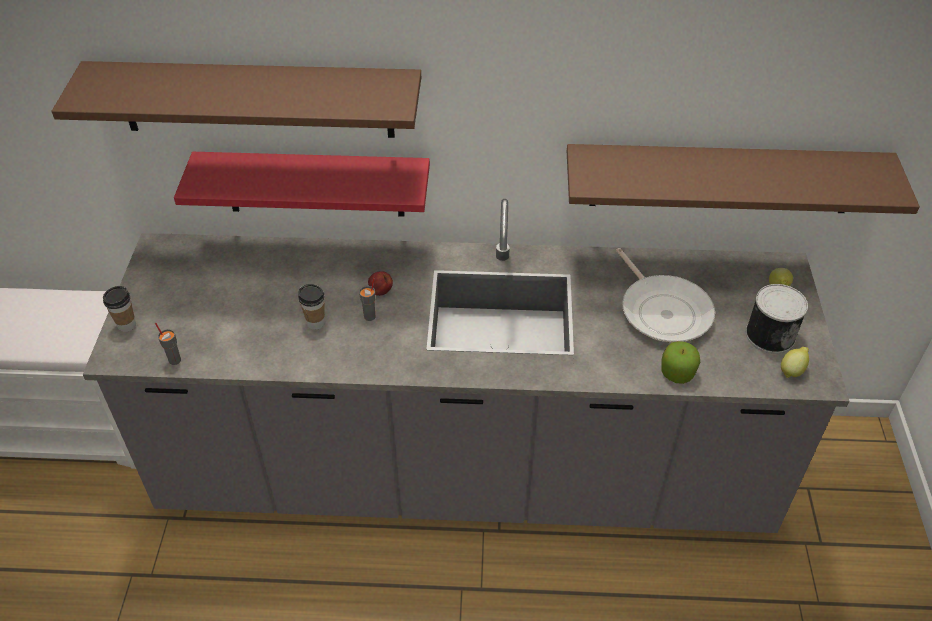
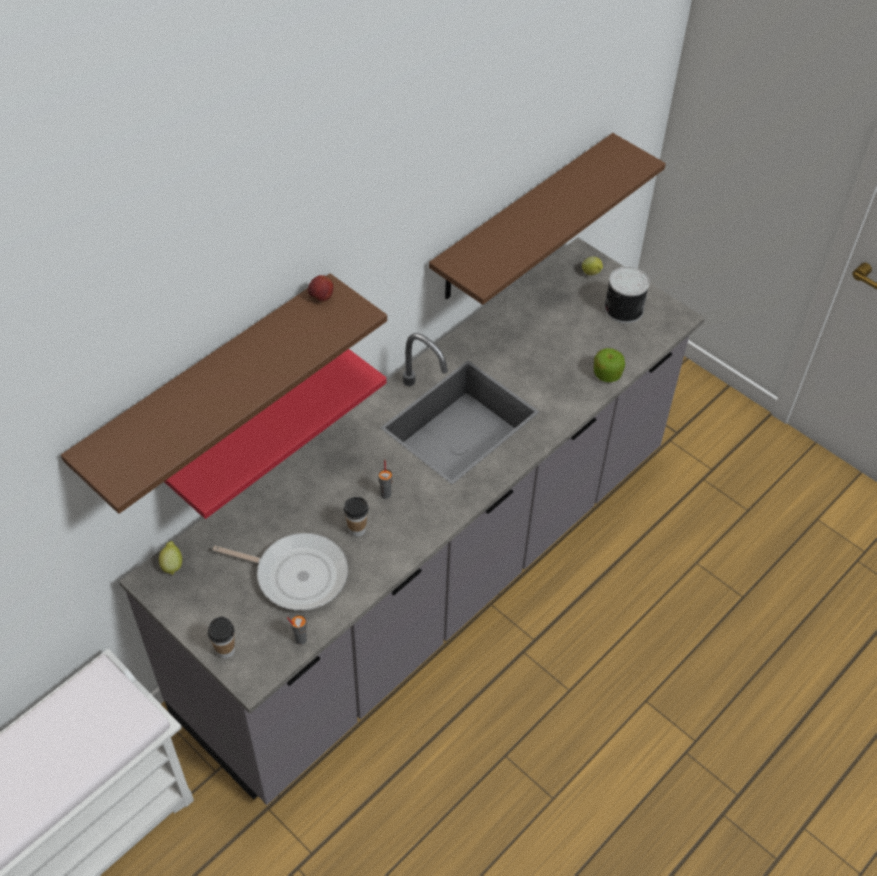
camera: 50 degrees left, 5 degrees up
(380, 291) = (367, 472): apple -> apple (321, 297)
(663, 310) = (550, 340): frying pan -> frying pan (297, 574)
(792, 370) = (659, 322): lemon -> lemon (172, 565)

